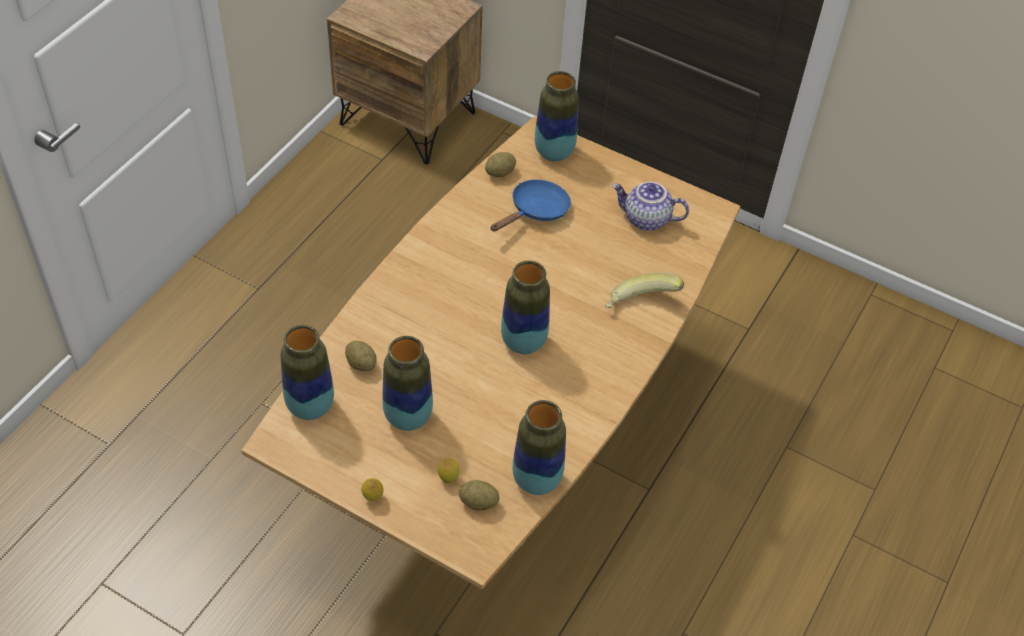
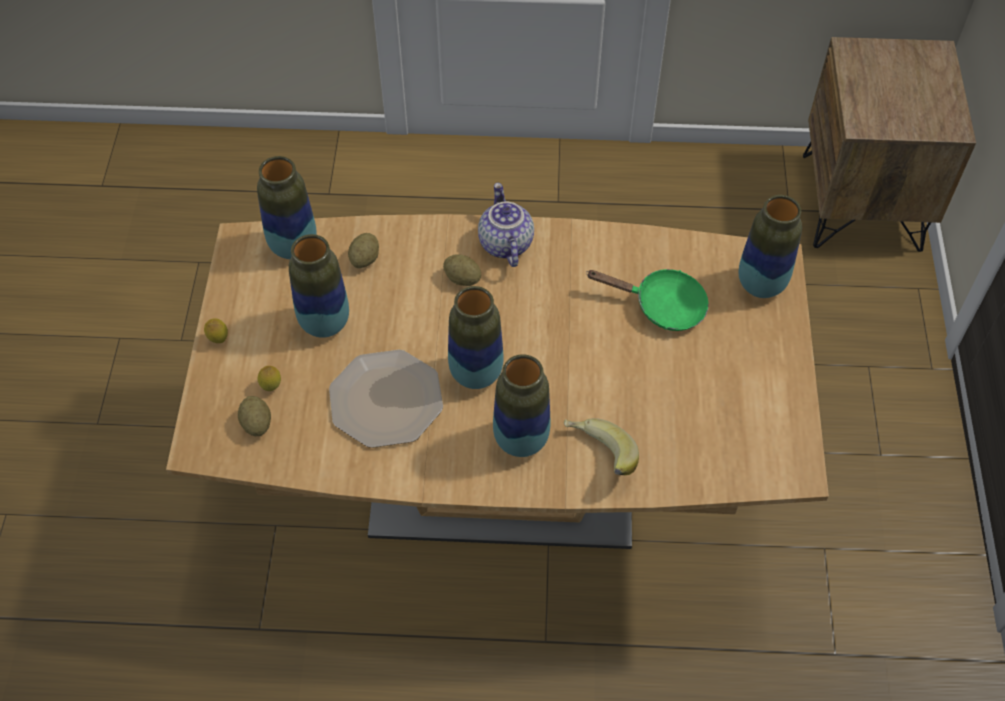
camera: 65 degrees right, 5 degrees up
(500, 173) = (692, 252): potato -> potato (462, 279)
(510, 407) = (386, 399): none -> plate
(535, 211) = (662, 306): blue frying pan -> green frying pan
(536, 480) = (309, 460): vase -> vase (521, 440)
(646, 220) = (728, 410): teapot -> teapot (504, 243)

